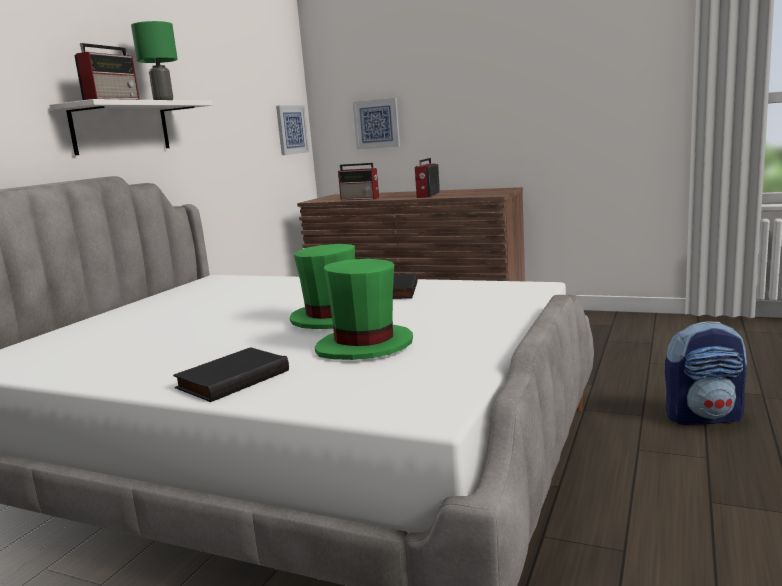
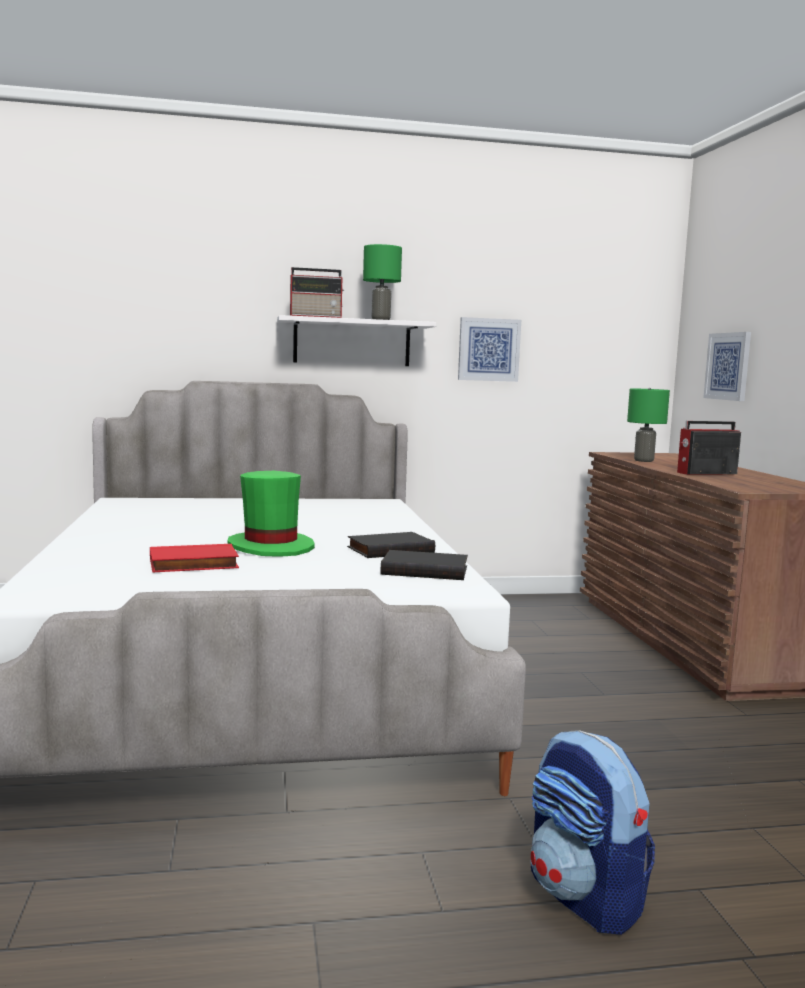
camera: 55 degrees right, 5 degrees down
(232, 379) = (99, 547): black book -> black book (425, 570)
(291, 130) = (630, 363): picture -> picture (488, 349)
(360, 198) = (645, 461): radio -> green table lamp
(364, 346) = (193, 564): green hat -> red book

